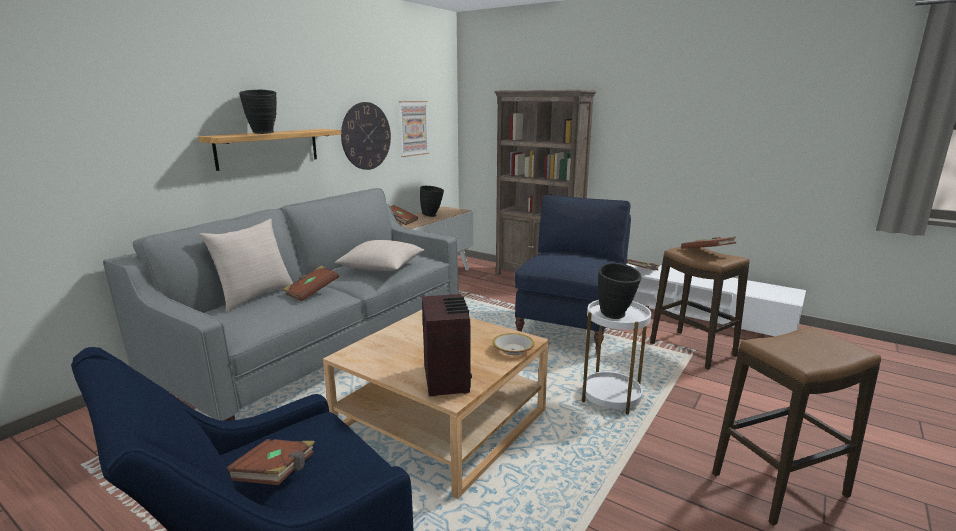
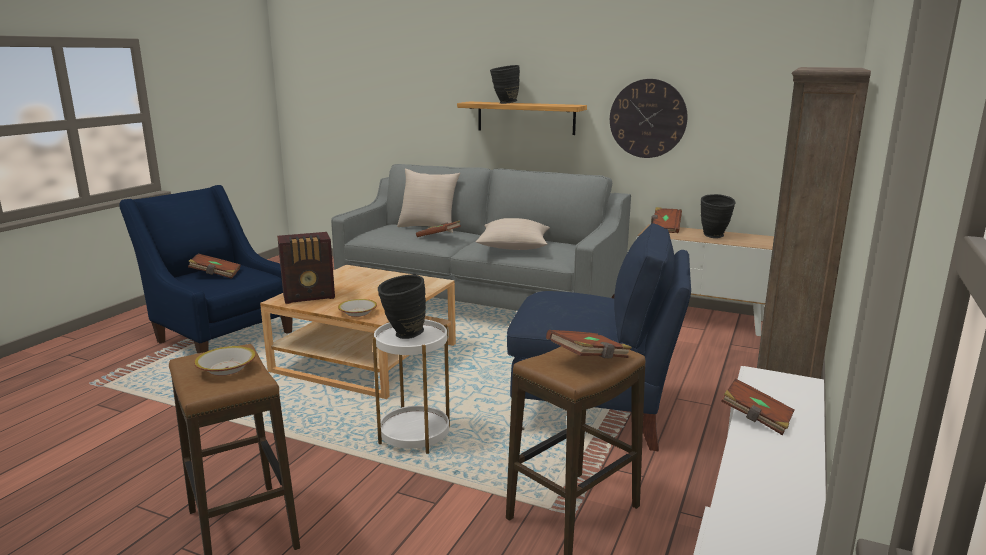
camera: 80 degrees right, 0 degrees up
(413, 128) = (737, 116): picture -> none
(803, 345) = (226, 368): none -> bowl

